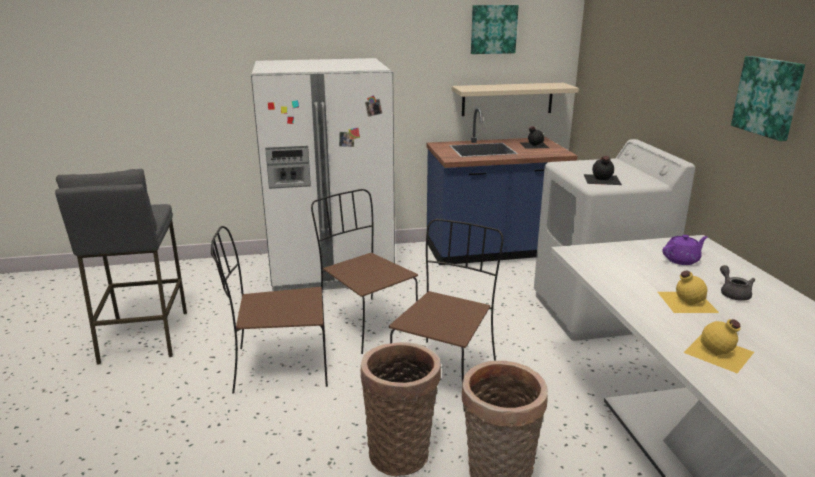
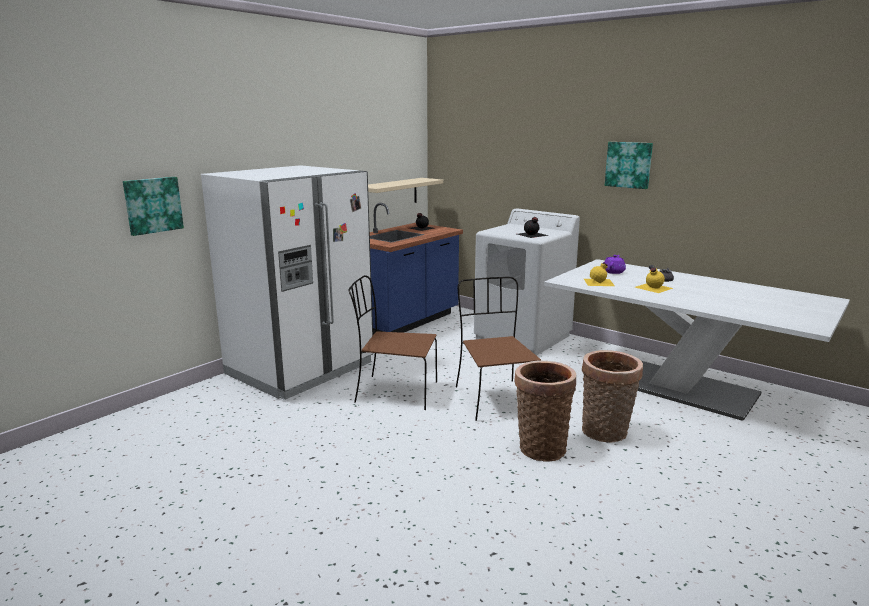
camera: 40 degrees left, 5 degrees down
(143, 337) = (214, 472): grey stool -> none
(278, 367) = (380, 441): brown chair -> none
(493, 29) = (377, 137): picture -> picture (153, 205)
(719, 353) = (705, 302): yellow bottle -> yellow bottle (599, 282)

